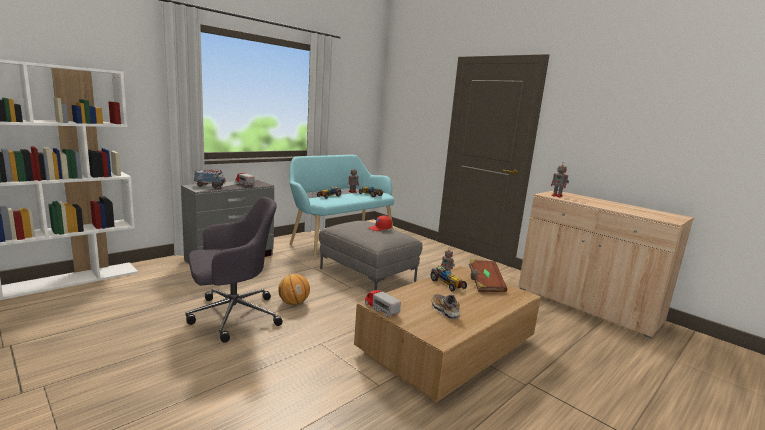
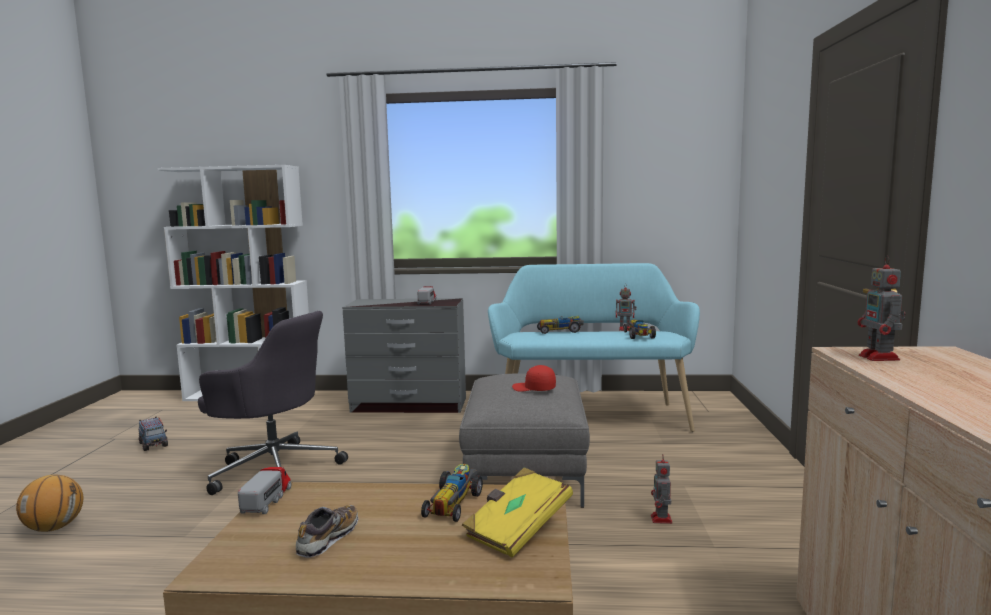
camera: 50 degrees right, 5 degrees down
(210, 186) = (379, 302): toy truck -> toy truck (153, 445)
(293, 303) = (355, 478): basketball -> basketball (54, 528)
(485, 284) = (517, 529): brown book -> yellow book

